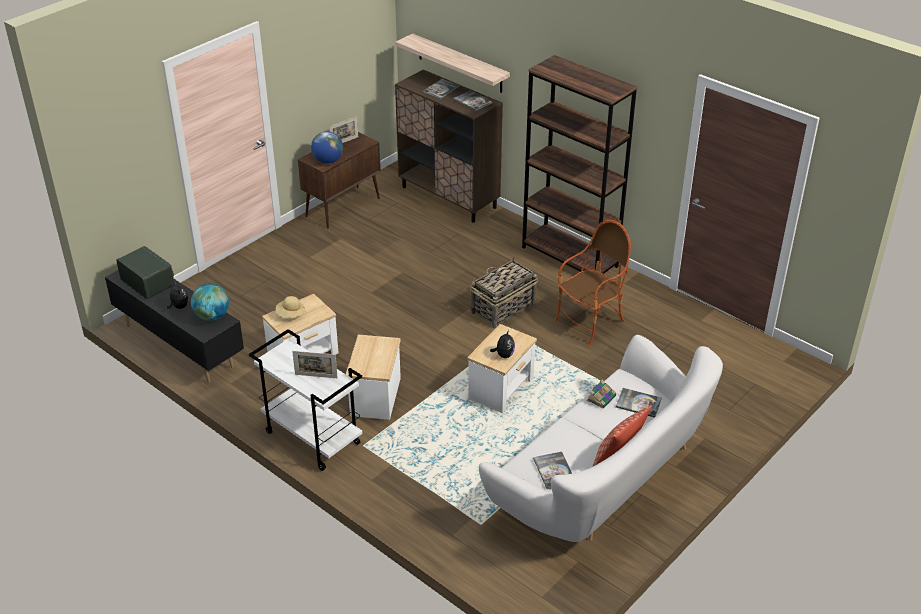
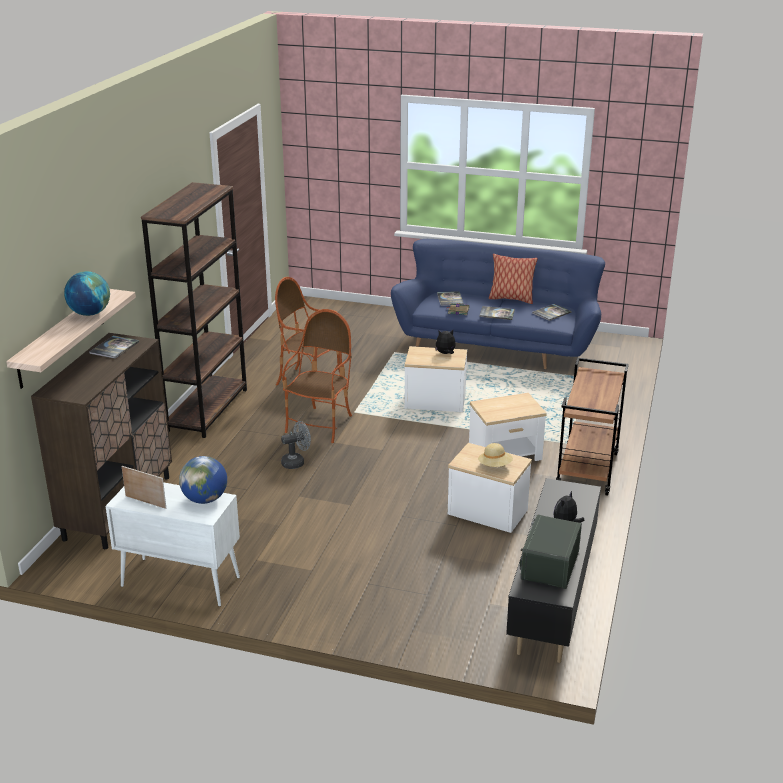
camera: 115 degrees left, 10 degrees down
(212, 316) = (557, 496): globe -> globe (90, 313)
(311, 438) = (588, 471): white cart -> brown cart
(316, 376) = (595, 385): picture frame -> none
(343, 207) = (179, 582): brown cabinet -> white cabinet
(441, 89) = (89, 371): book -> book (497, 313)
(451, 282) = (296, 462): none -> grey fan
(502, 309) = (320, 425): basket -> armchair
(602, 483) = (498, 346): white sofa -> blue sofa

